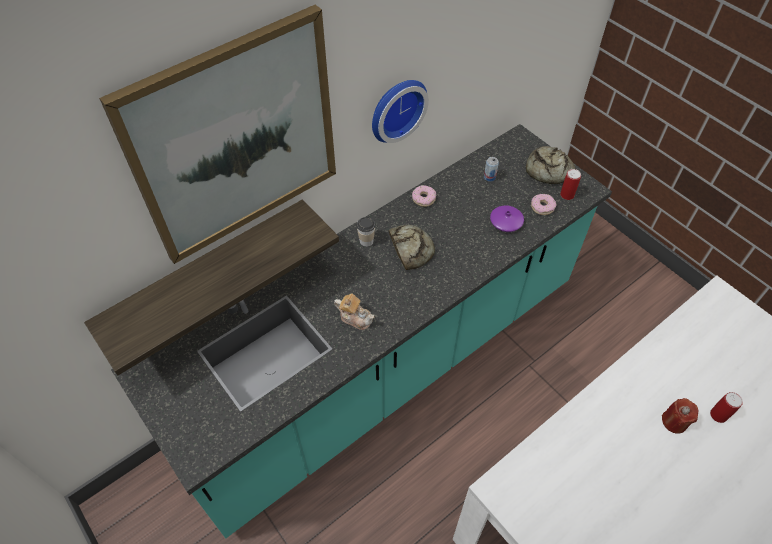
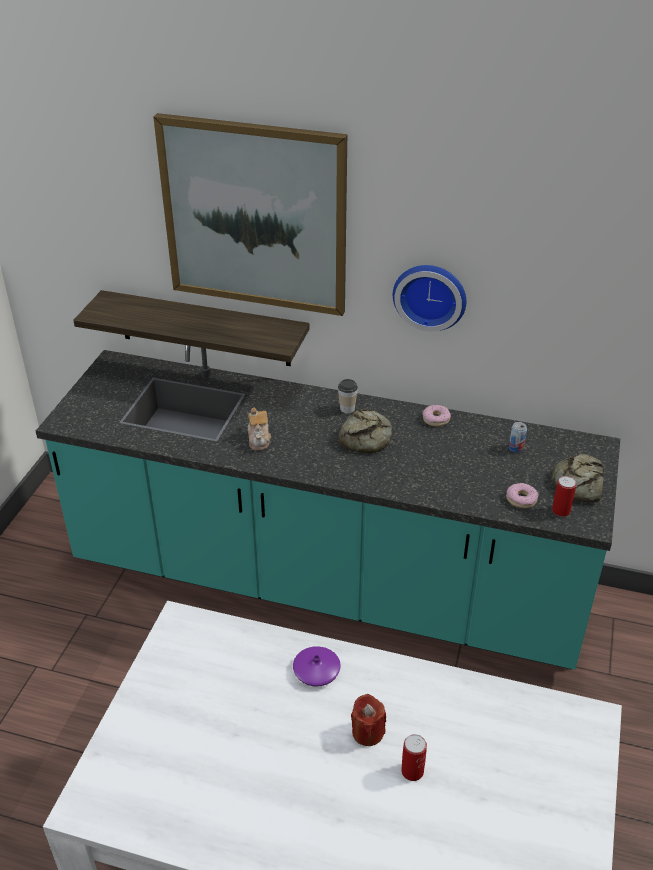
camera: 55 degrees right, 15 degrees down
(506, 222) = (470, 482): purple vase -> purple vase (316, 671)

